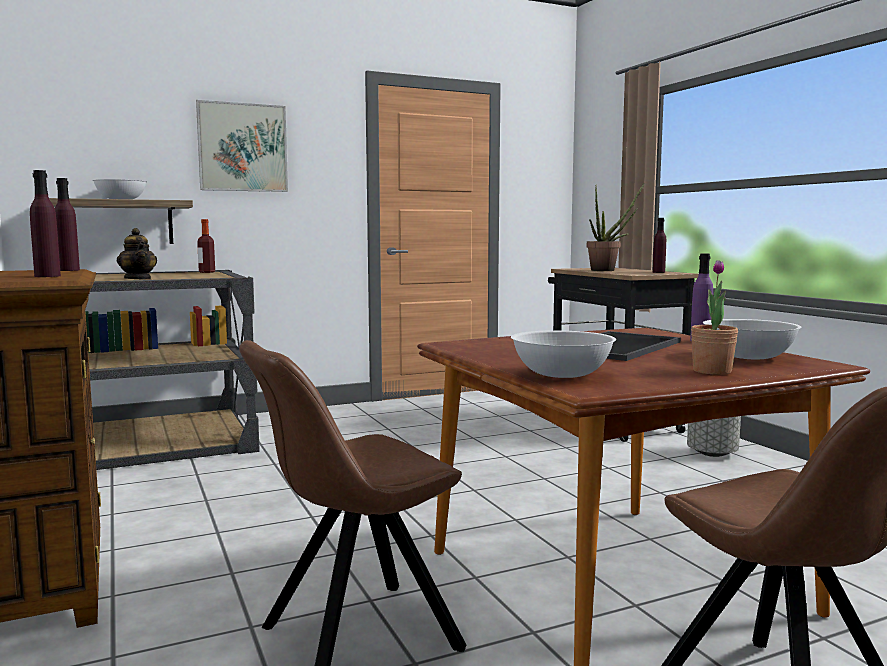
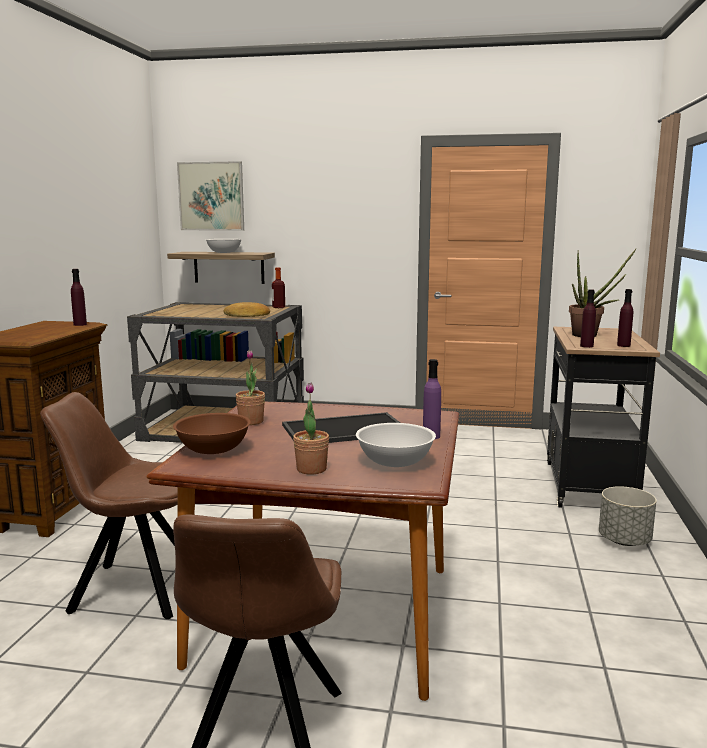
camera: 35 degrees right, 5 degrees up
(47, 276) = (36, 334): purple bottle -> purple bottle (586, 346)
(138, 279) = (206, 315): teapot -> none
(200, 276) = (247, 315): none -> bread
(242, 147) = (315, 209): picture -> picture (211, 196)
(503, 353) = (251, 422): none -> potted plant
(562, 375) = (213, 450): white bowl -> brown bowl

